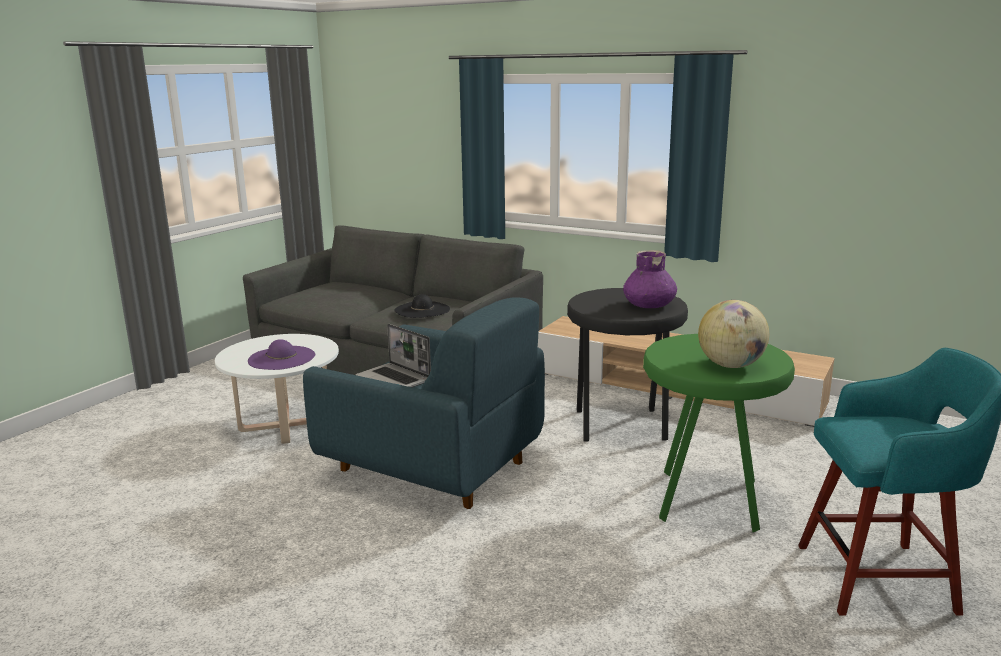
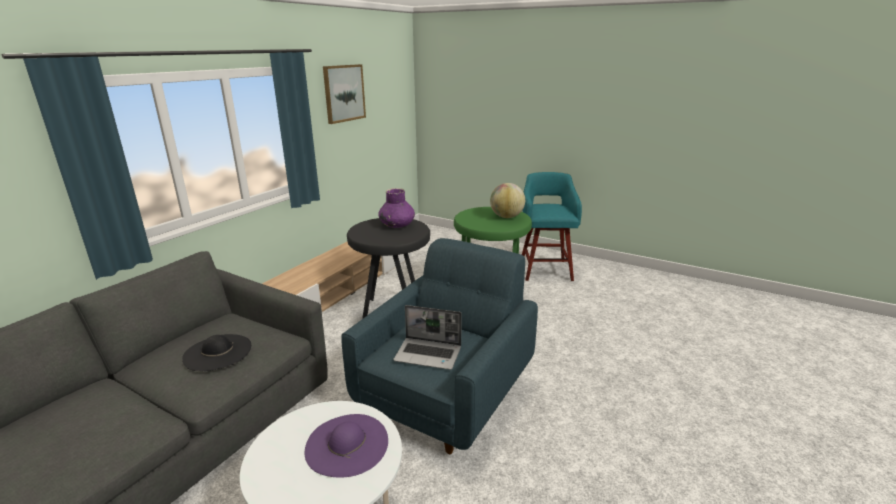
camera: 90 degrees left, 5 degrees up
(394, 379) = (429, 354): laptop -> laptop turned 60 degrees clockwise
(830, 120) = (344, 93): none -> picture

